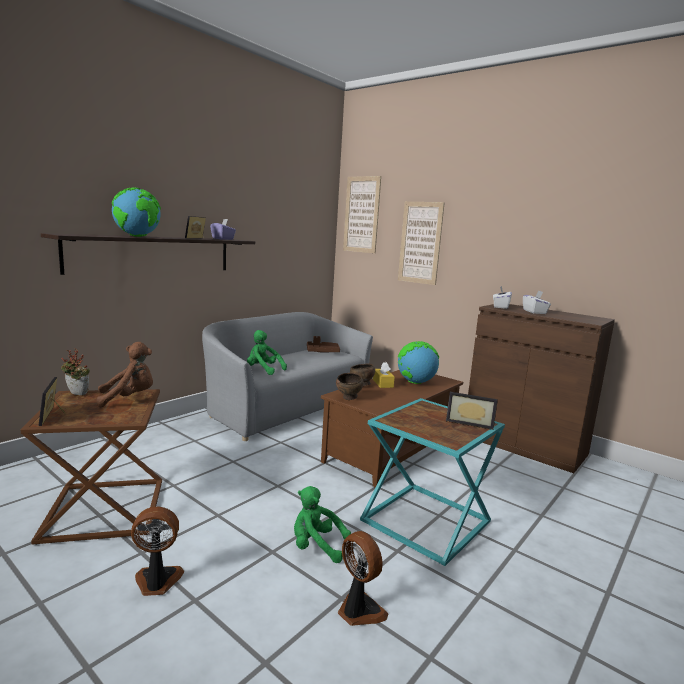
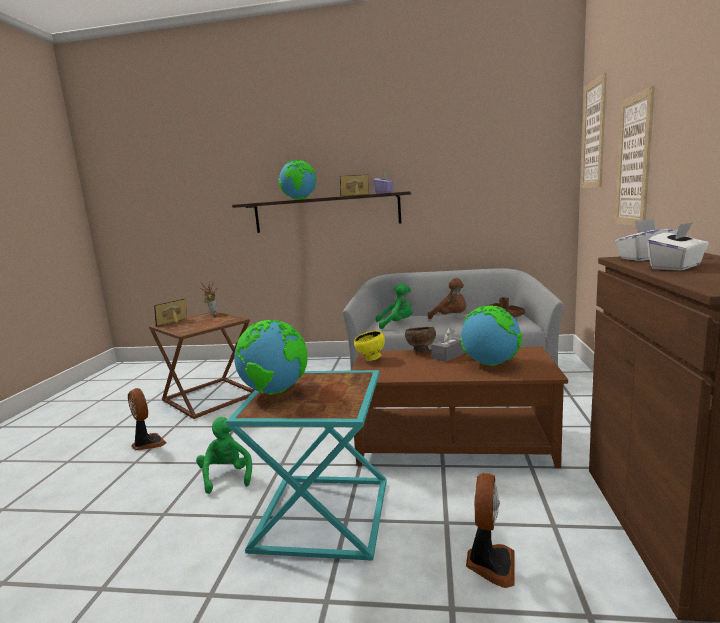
camera: 60 degrees right, 0 degrees up
(129, 398) = (221, 321): brown plush toy -> brown plush toy (451, 317)
(263, 370) = (396, 324): green plush toy -> green plush toy turned 90 degrees clockwise
(349, 398) = (371, 359): brown bowl -> yellow bowl
(359, 610) = (151, 528): fan -> fan (490, 563)
(382, 383) = (449, 355): yellow tissue box -> grey tissue box
(420, 429) = (276, 391): none -> globe
(470, 422) = (332, 405): picture frame -> none

